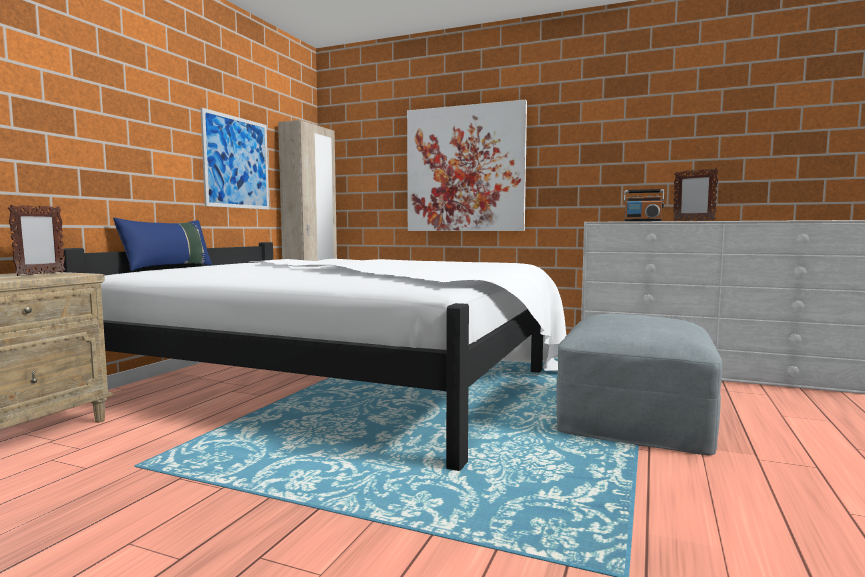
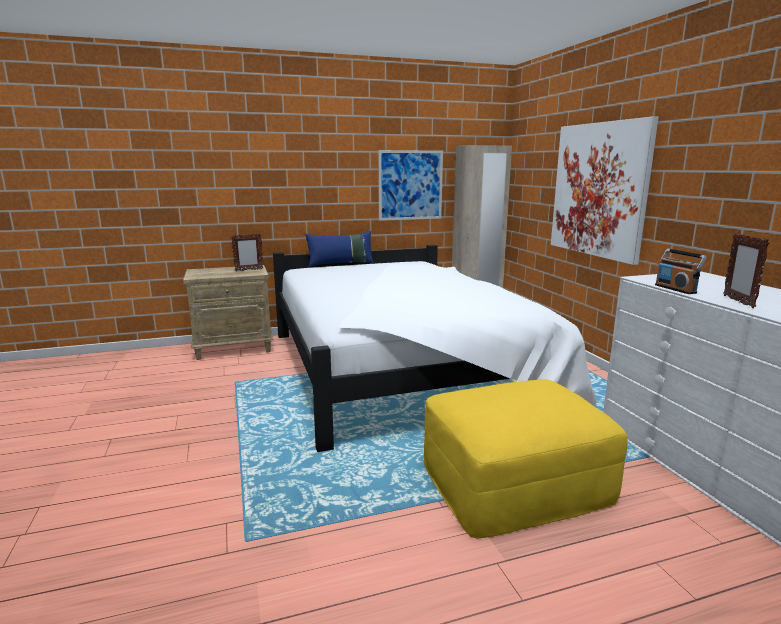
camera: 50 degrees right, 10 degrees up
(634, 414) = (514, 481): grey ottoman -> yellow ottoman

